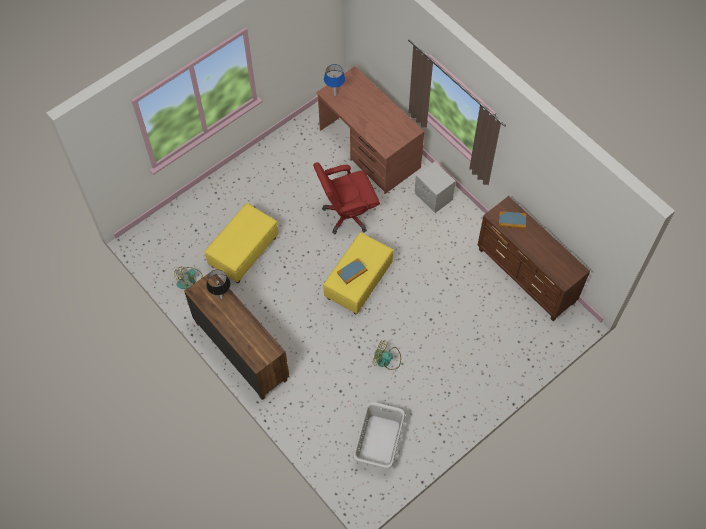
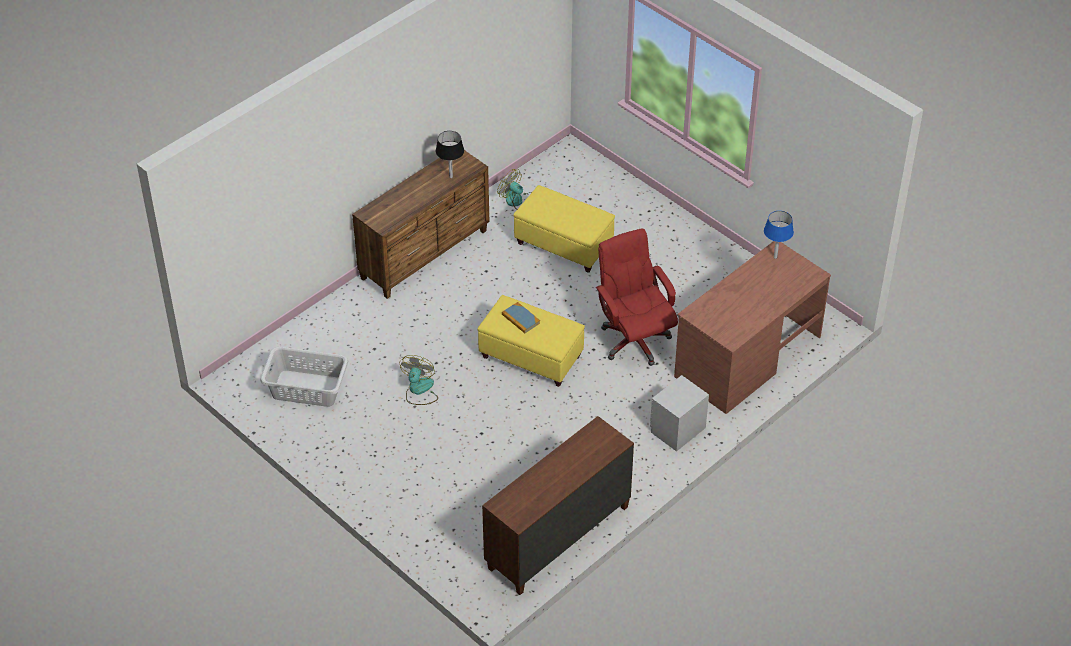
camera: 85 degrees right, 15 degrees down
(512, 221) = (591, 447): book -> none

